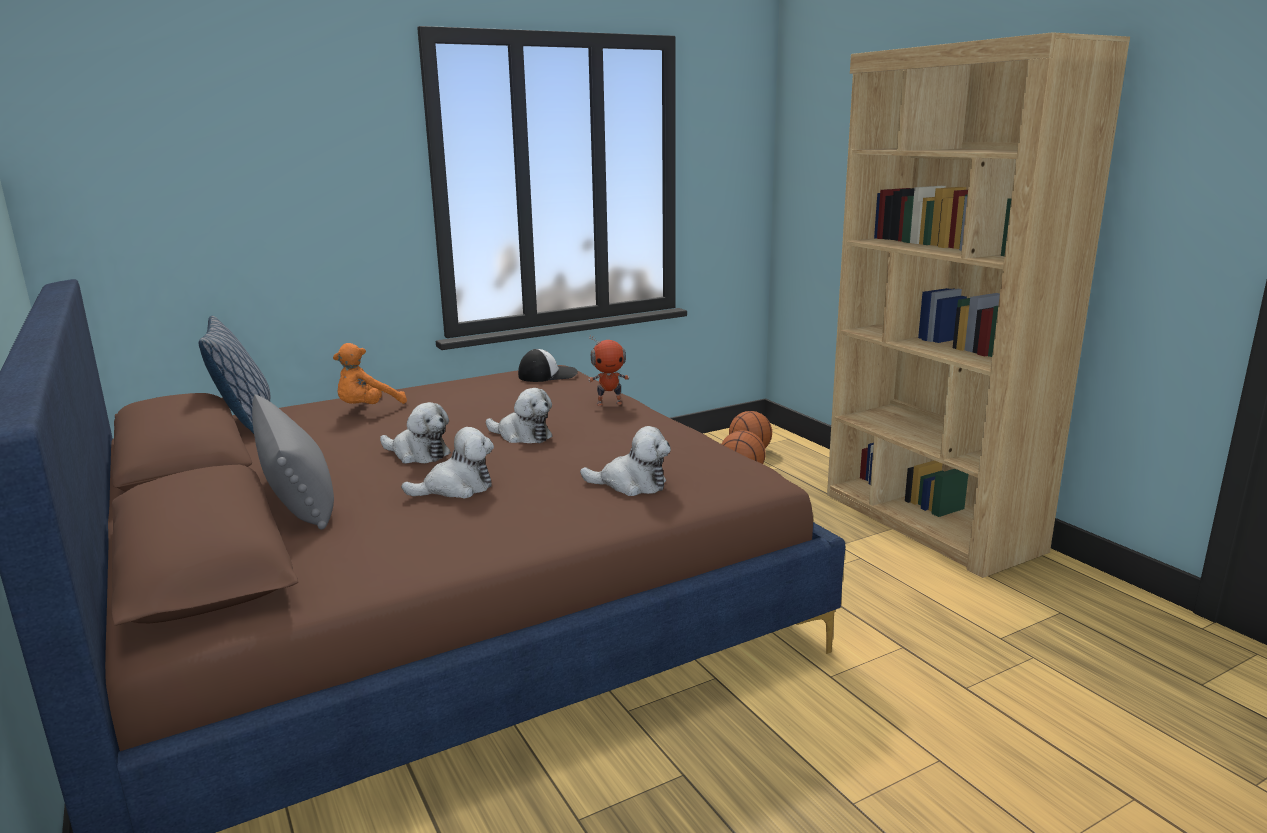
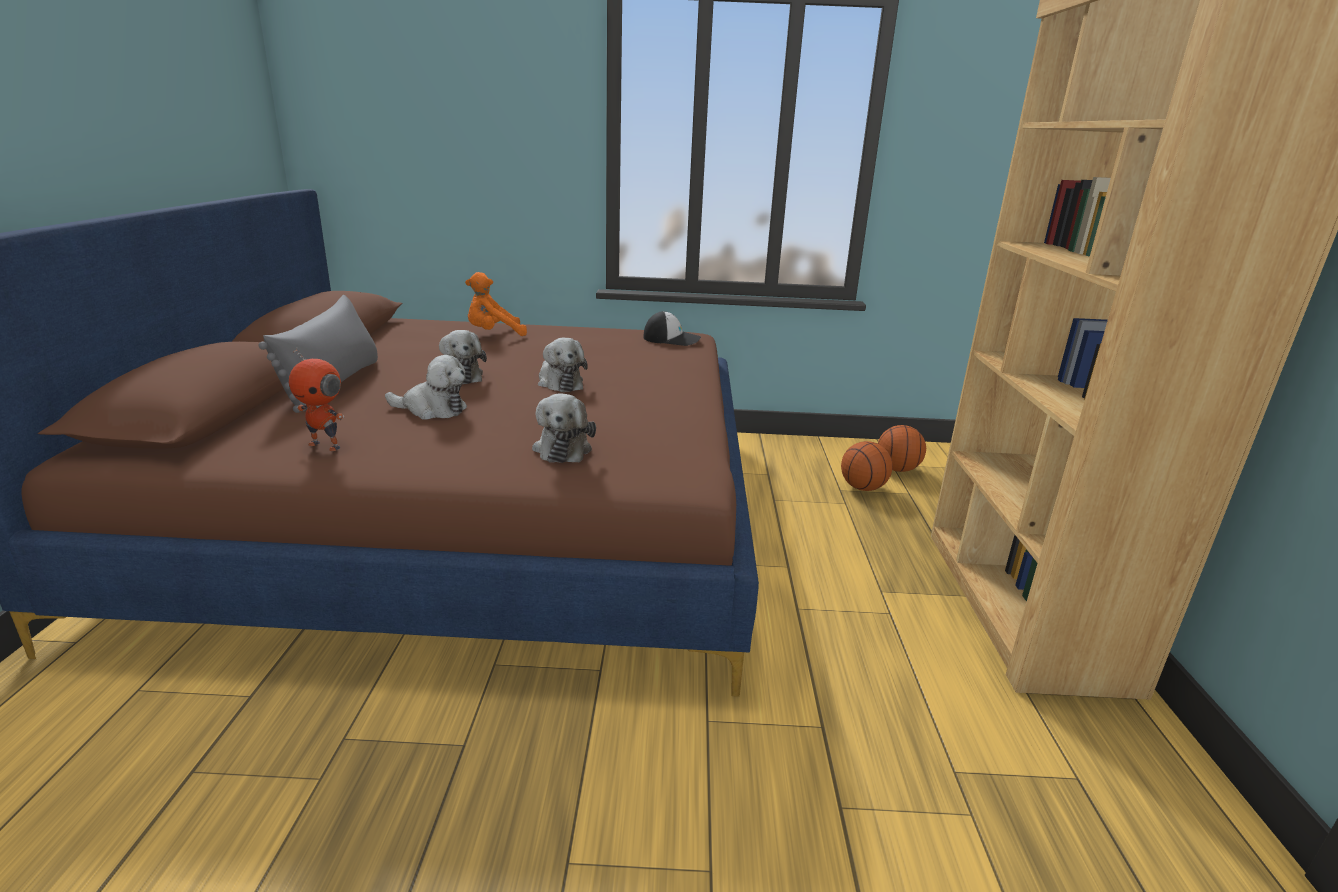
camera: 30 degrees right, 5 degrees up
(245, 423) = (402, 326): pillow -> none
(609, 403) = (679, 374): toy robot -> toy robot (326, 445)
(631, 484) = (563, 448): plush toy -> plush toy turned 45 degrees clockwise

